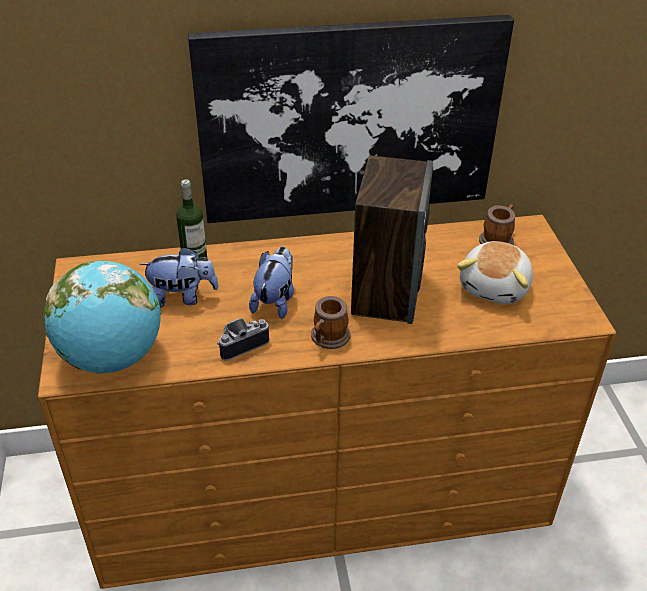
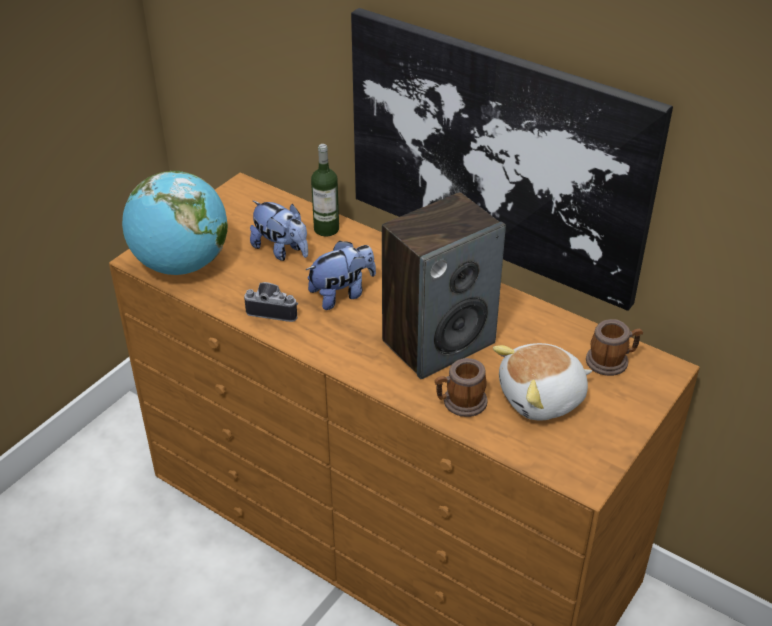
camera: 45 degrees right, 0 degrees up
(328, 339) = (339, 347): mug -> mug (460, 403)

